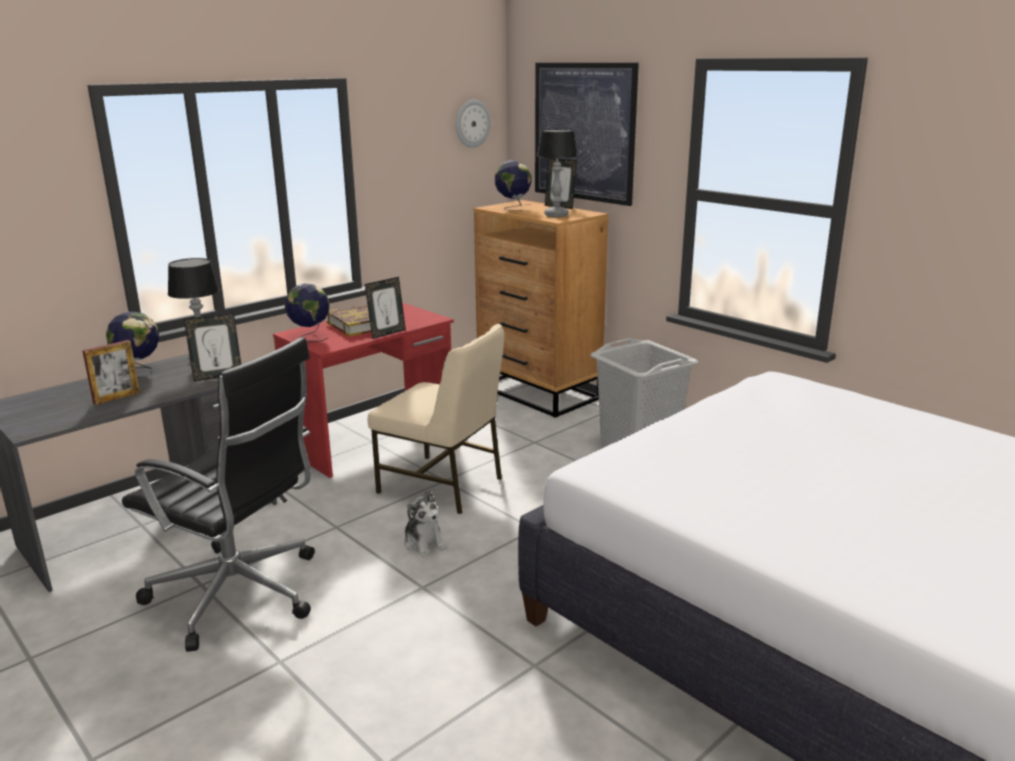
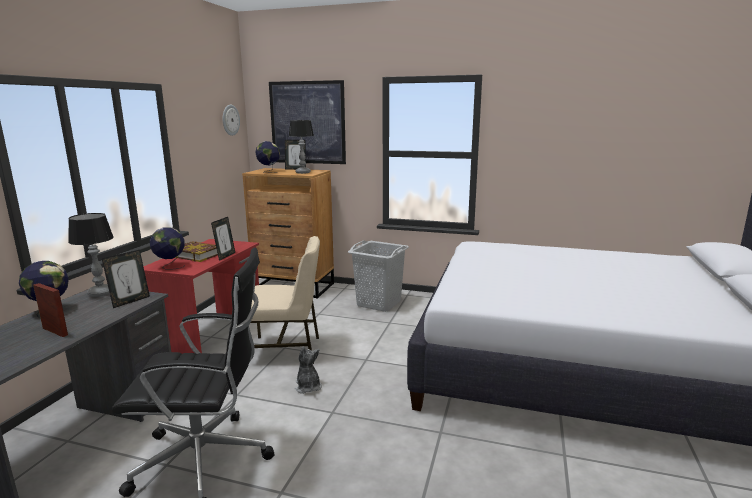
camera: 30 degrees left, 5 degrees down
(117, 398) = (55, 331): picture frame -> picture frame turned 75 degrees counterclockwise
(424, 543) = (308, 387): plush toy -> plush toy turned 135 degrees counterclockwise

